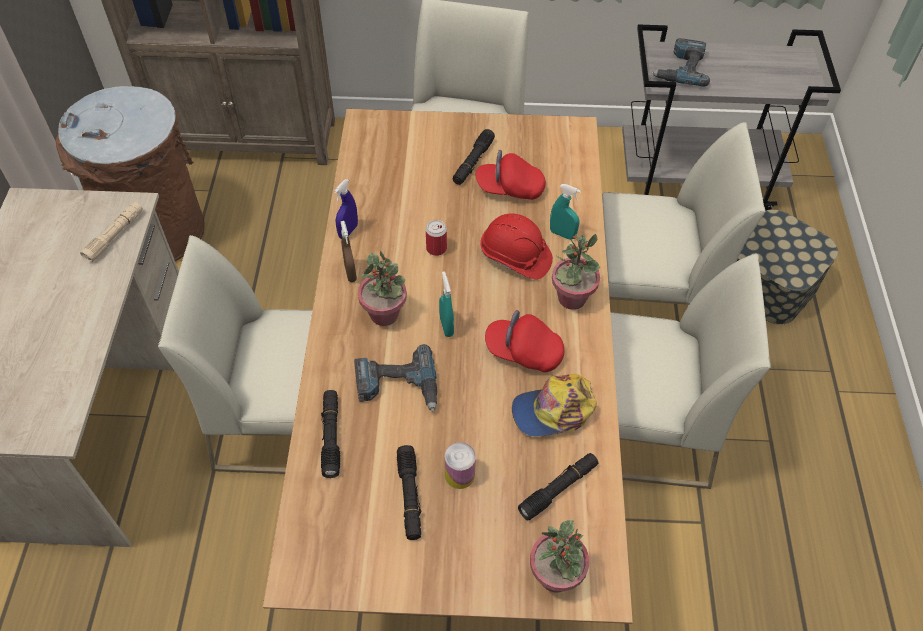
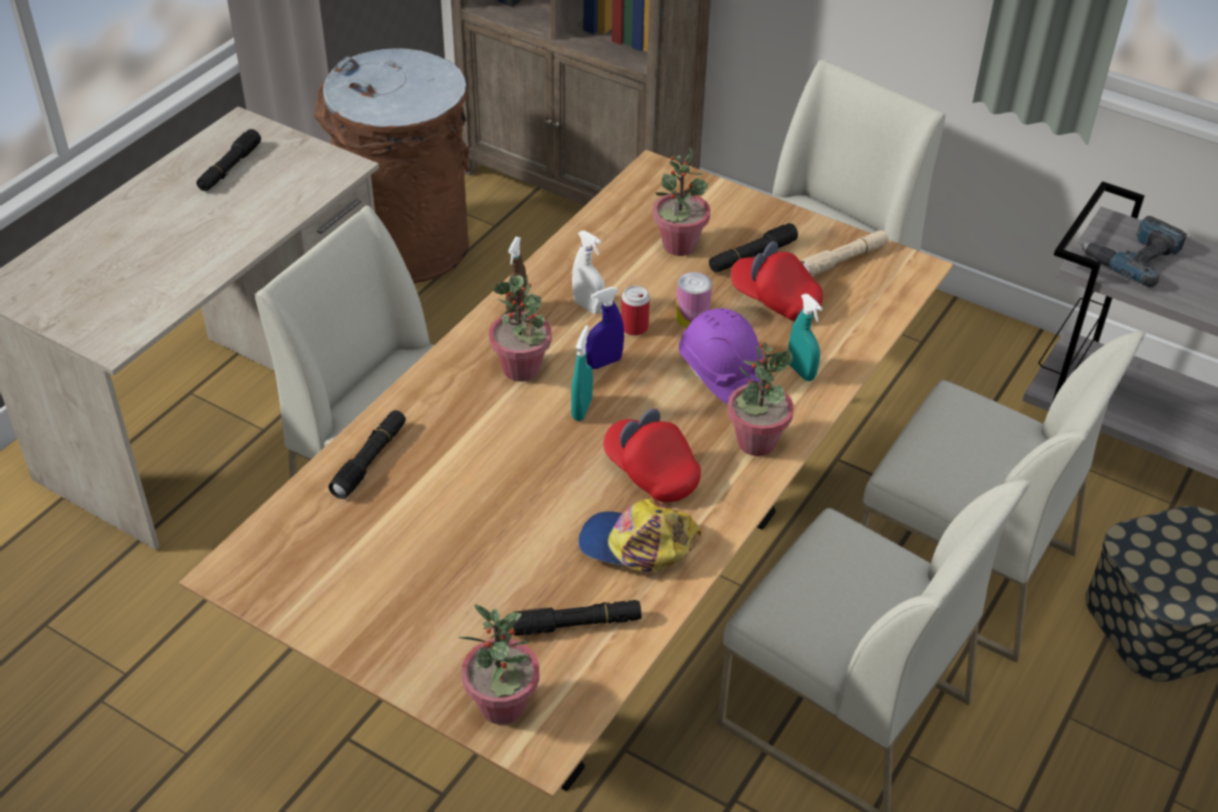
camera: 30 degrees right, 10 degrees down
(115, 236) = (304, 188): beige flashlight -> beige flashlight (843, 260)
(348, 231) = (547, 272): blue spray bottle -> blue spray bottle (604, 362)
(394, 246) = (588, 306): none -> white spray bottle
(397, 387) = (478, 444): power drill -> none
(409, 496) = (406, 553): black flashlight -> black flashlight (230, 168)
(421, 173) = (679, 245): none -> potted plant
(459, 474) = (477, 558): can -> can (692, 317)
(515, 257) = (722, 373): red hard hat -> purple hard hat

